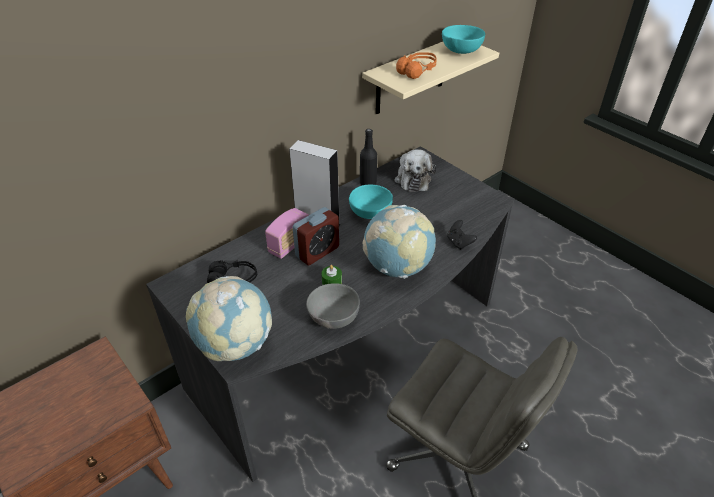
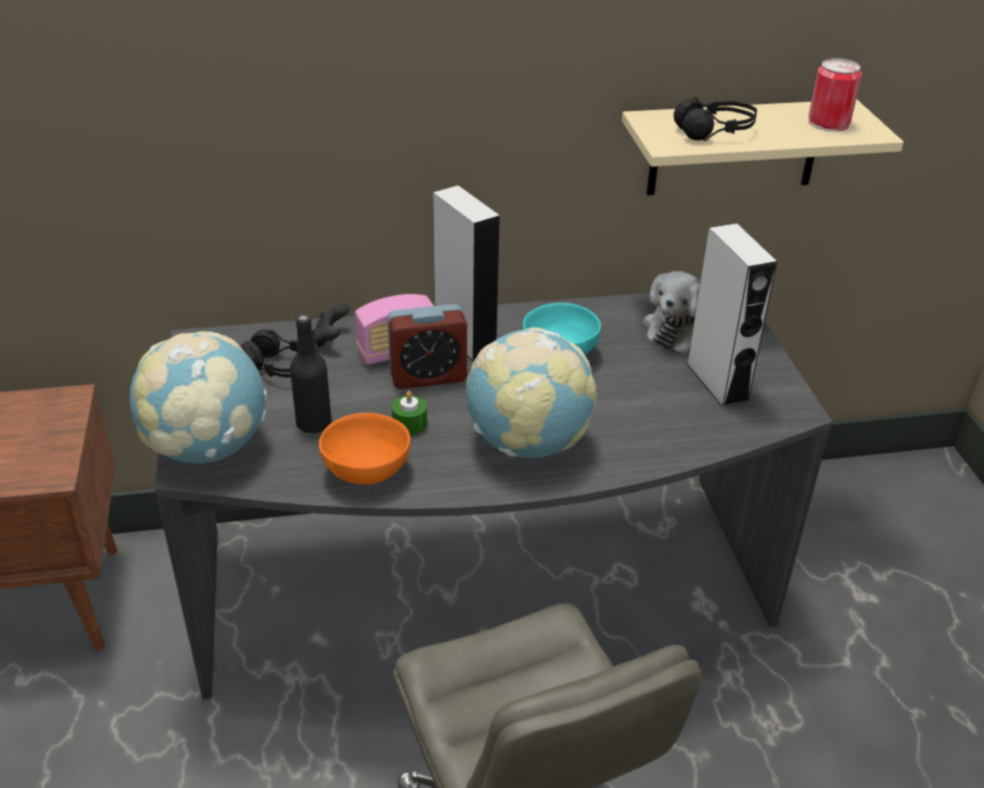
camera: 30 degrees right, 5 degrees down
(332, 318) = (364, 471): grey bowl -> orange bowl
(368, 183) = (598, 310): black bottle -> black bottle (314, 424)
(417, 71) = (715, 132): orange headphones -> black headphones
(452, 200) = (717, 382): none -> grey speaker
(459, 242) = (664, 448): black game controller -> black game controller (330, 339)
(460, 52) = (828, 123): turquoise bowl -> can

